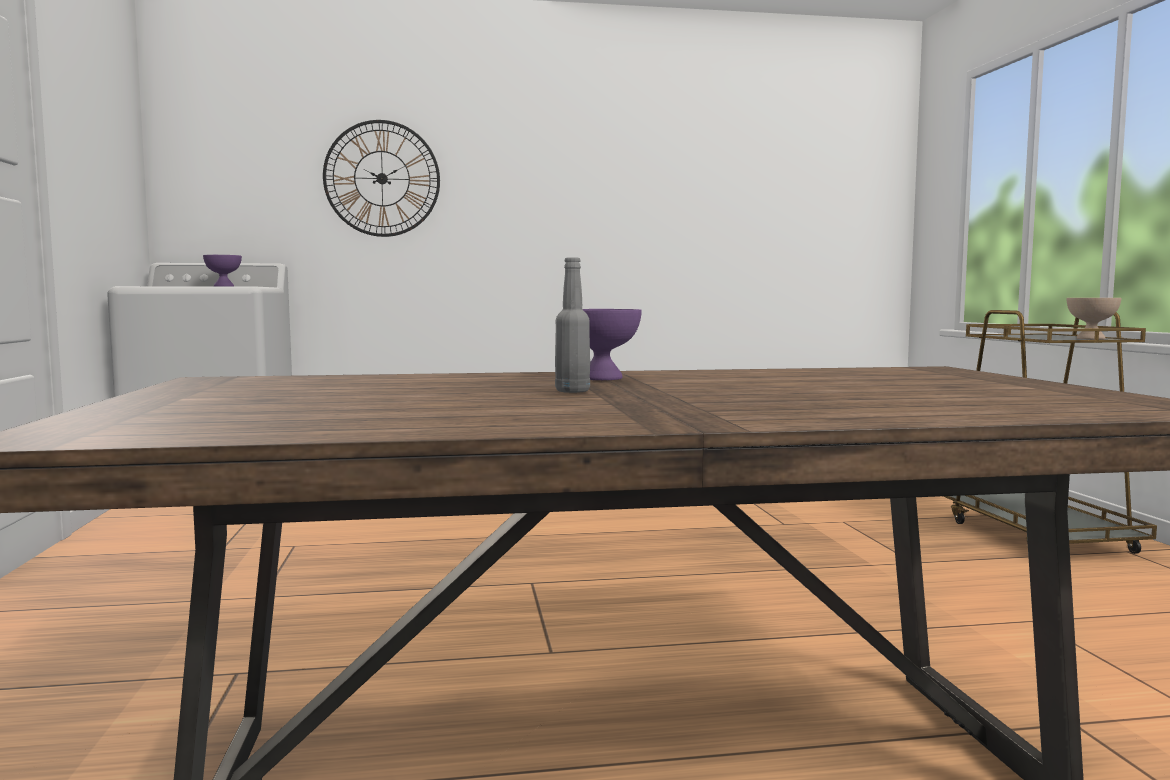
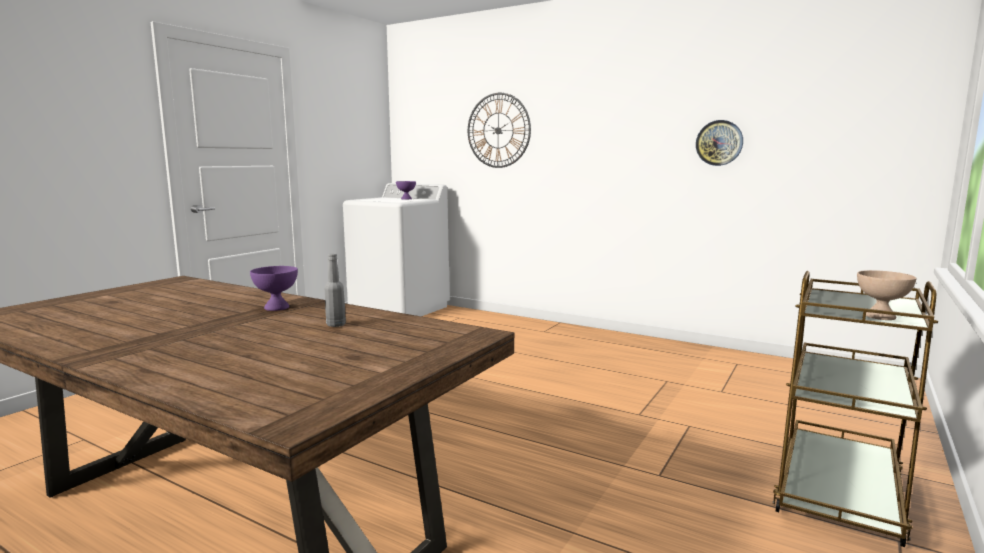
camera: 40 degrees right, 5 degrees up
(572, 391) = (203, 318): grey bottle -> grey bottle (336, 325)
(701, 207) = (719, 143): none -> wall clock

